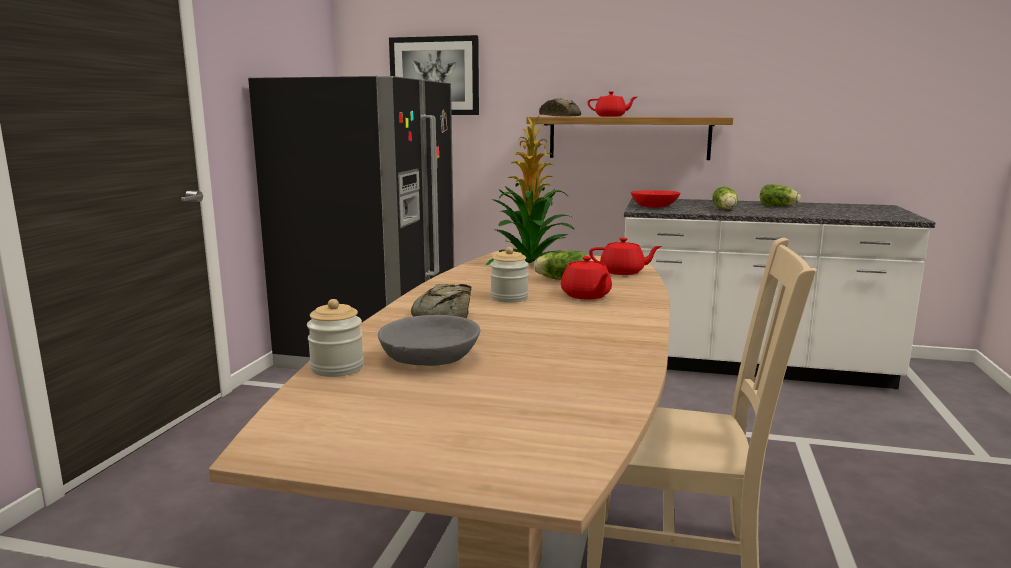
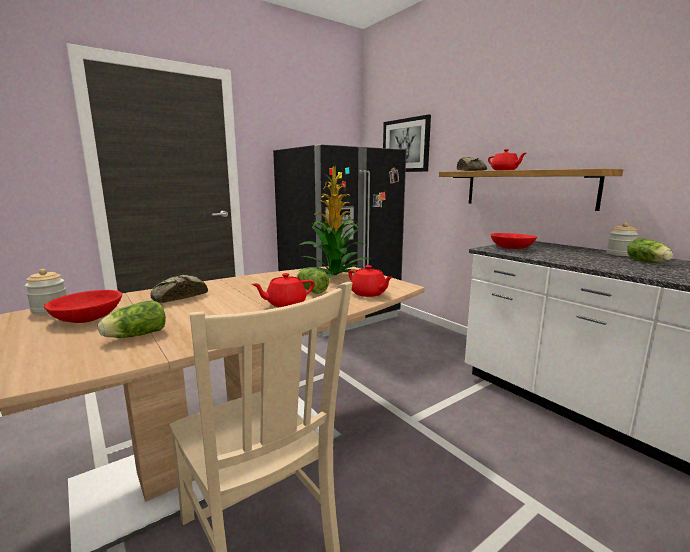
camera: 40 degrees right, 0 degrees up
(430, 358) = (87, 317): grey bowl -> red bowl
(509, 298) = (243, 294): jar -> jar (620, 254)
(586, 296) = (285, 304): red teapot -> red teapot turned 45 degrees clockwise
(725, 209) = (569, 258): lettuce -> lettuce (134, 336)

